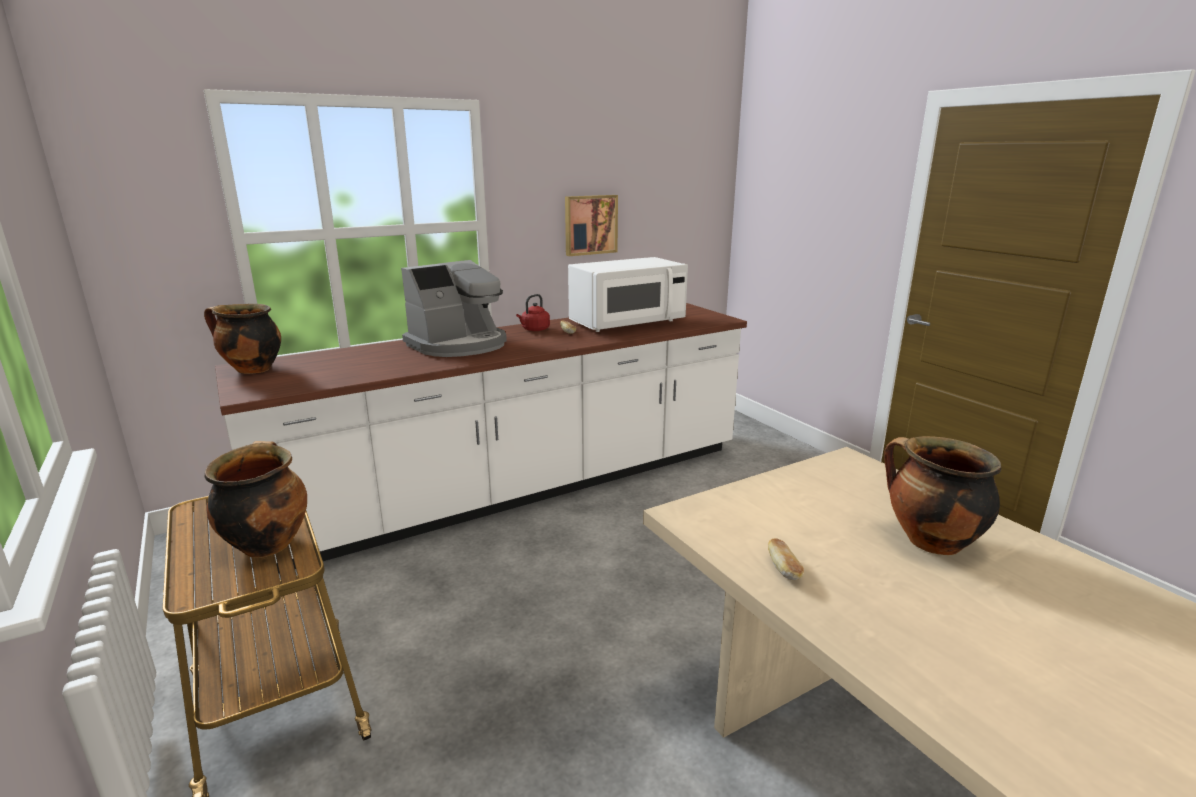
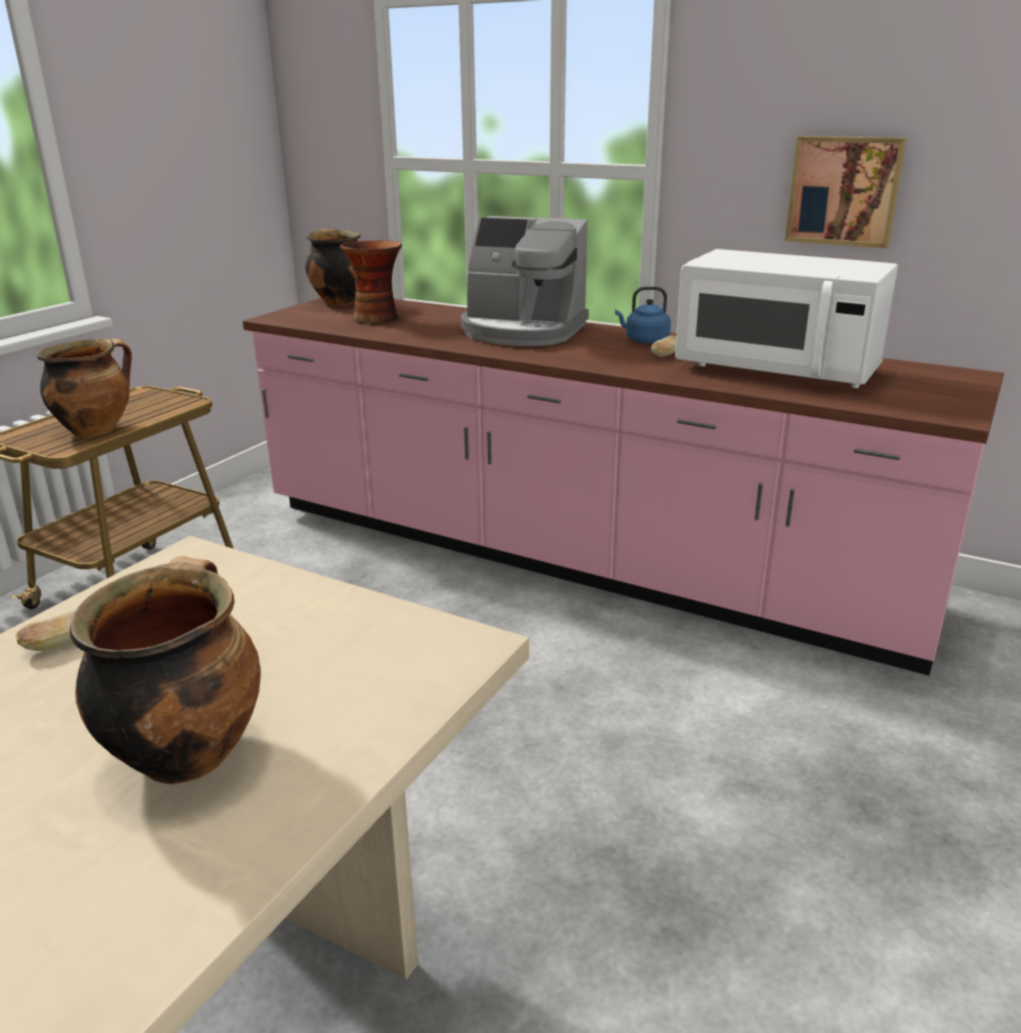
camera: 60 degrees right, 5 degrees up
(334, 368) = (376, 318): none -> vase
(518, 489) = (575, 558): white counter -> pink counter
(534, 330) = (644, 341): red kettle -> blue kettle

